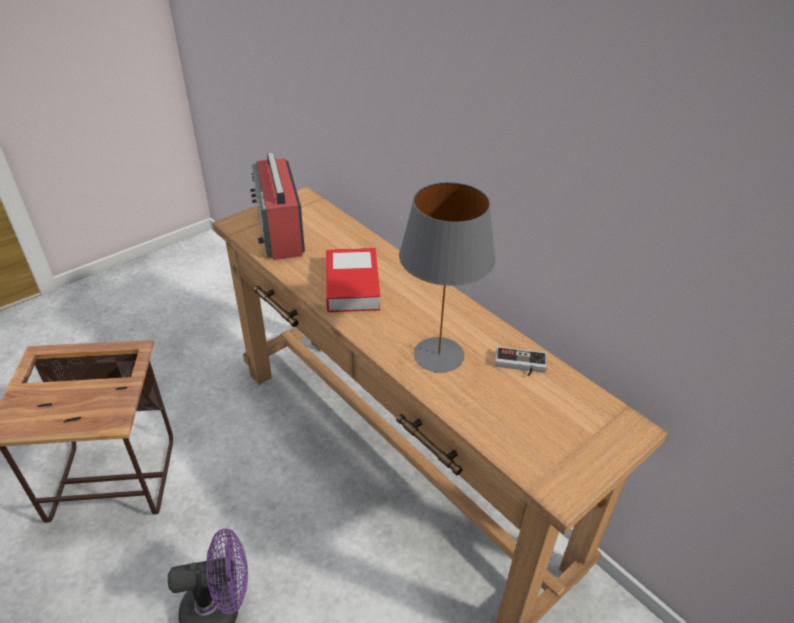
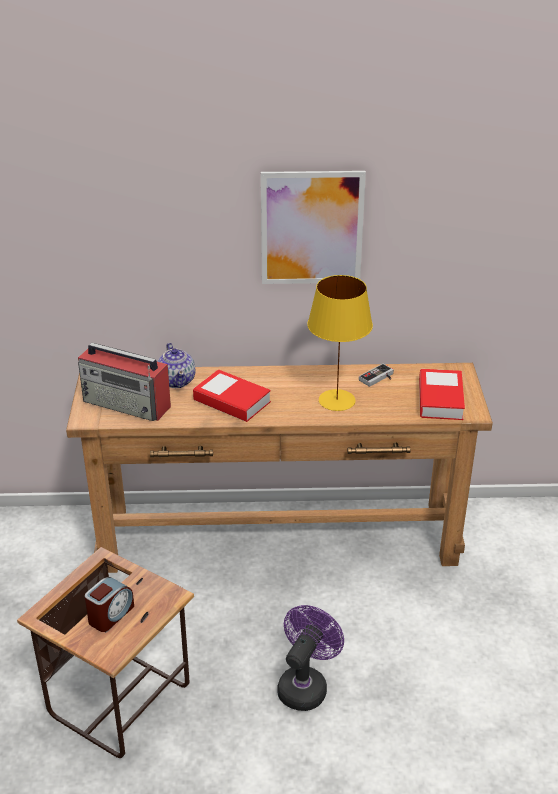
camera: 50 degrees left, 5 degrees down
(62, 396) = (110, 615): none -> alarm clock
(347, 239) = (177, 380): none -> teapot
(439, 355) = (337, 400): grey table lamp -> yellow table lamp
(509, 118) = (311, 228): none -> picture
(548, 442) = (440, 399): none -> book

